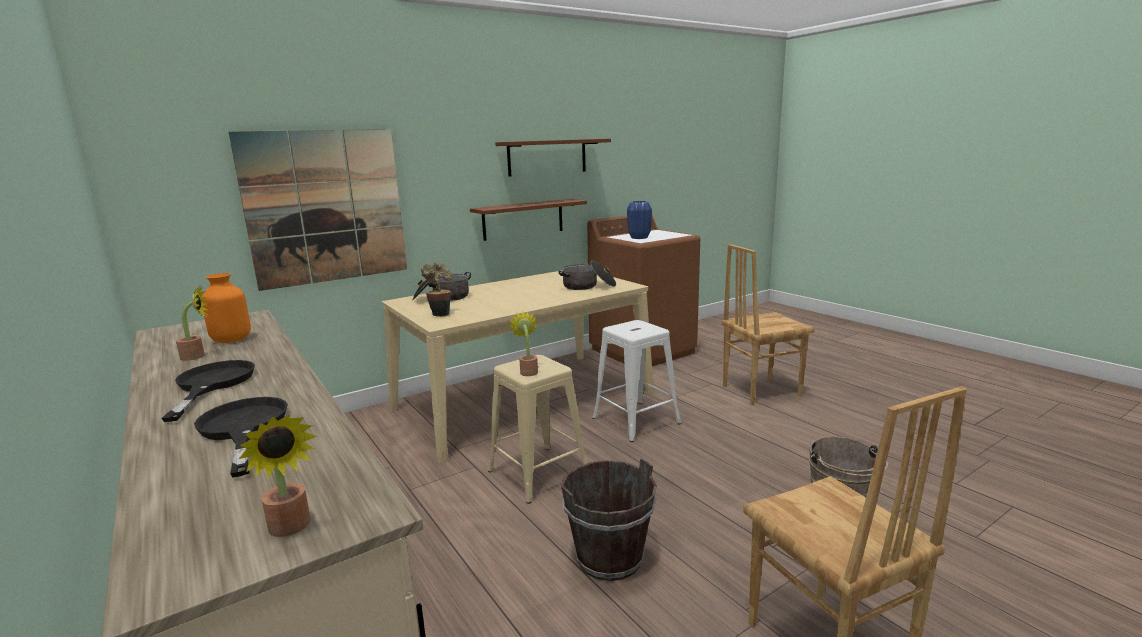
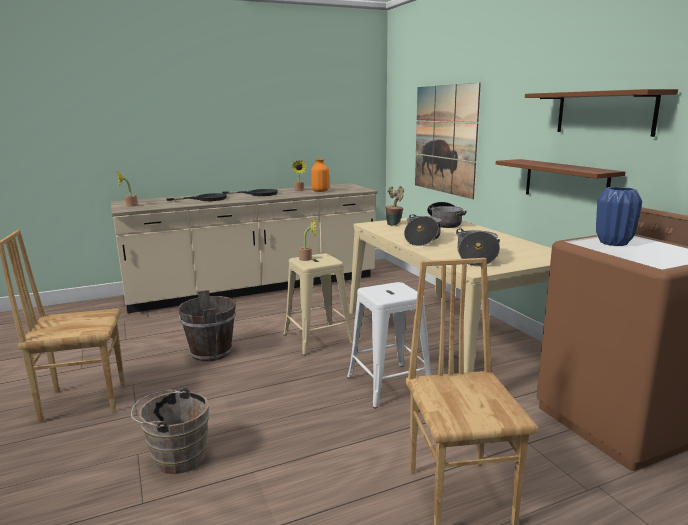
camera: 100 degrees right, 0 degrees up
(523, 301) = (422, 239): none -> cooking pot

